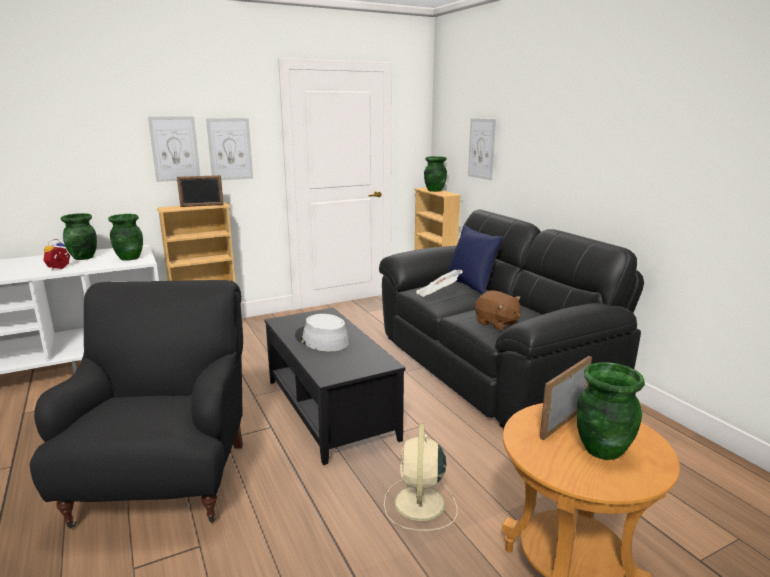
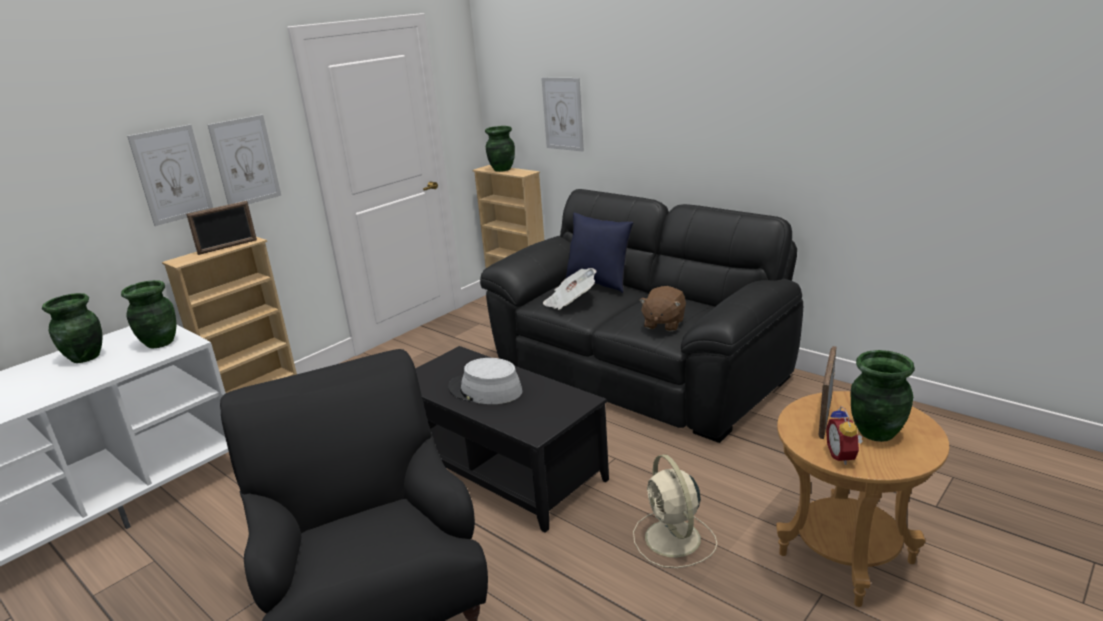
camera: 20 degrees left, 5 degrees up
(60, 268) = (72, 382): alarm clock -> alarm clock (843, 456)
(497, 323) = (663, 324): brown plush toy -> brown plush toy turned 90 degrees clockwise

